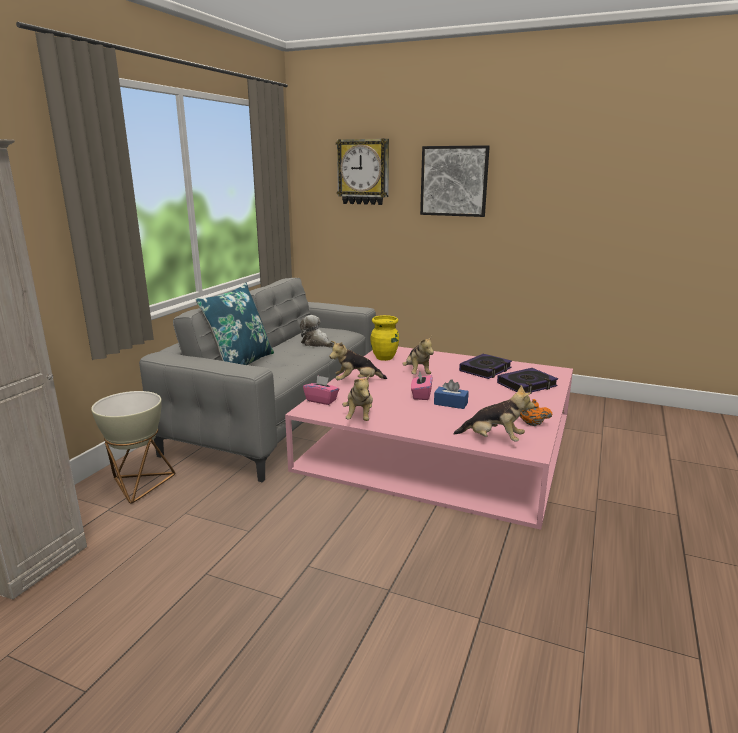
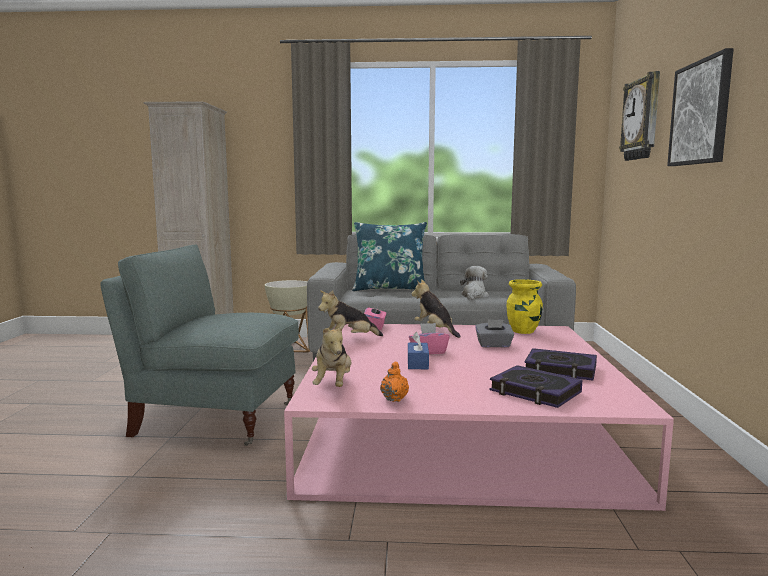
camera: 70 degrees right, 10 degrees down
(353, 558) = (214, 419): none -> grey armchair
(417, 373) = (494, 345): plush toy -> grey tissue box

